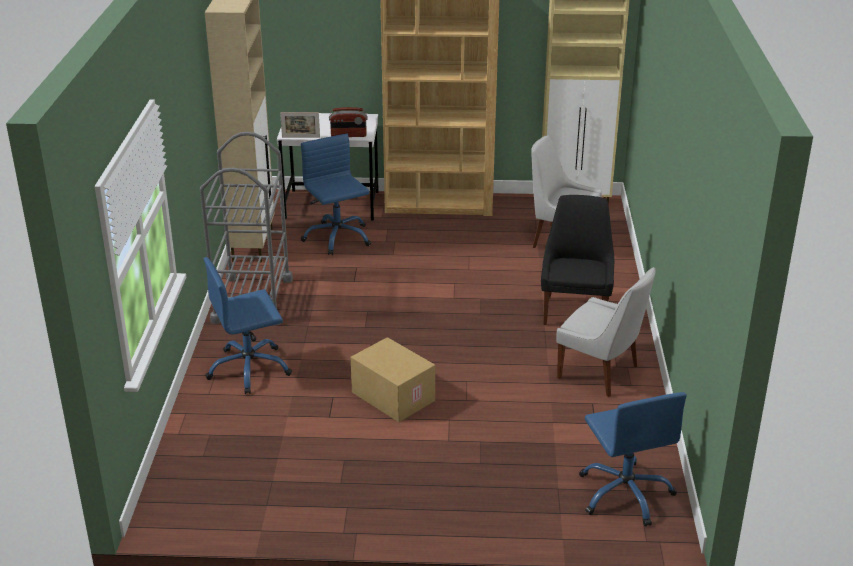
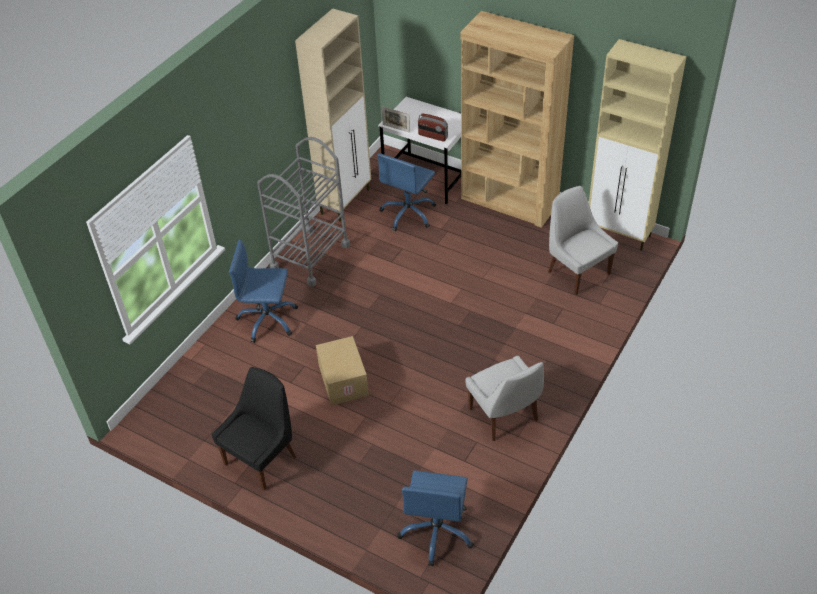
camera: 30 degrees right, 15 degrees up
(337, 238) = (408, 214): blue office chair -> blue office chair turned 150 degrees counterclockwise
(575, 311) = (532, 349): black chair -> black chair (262, 459)

